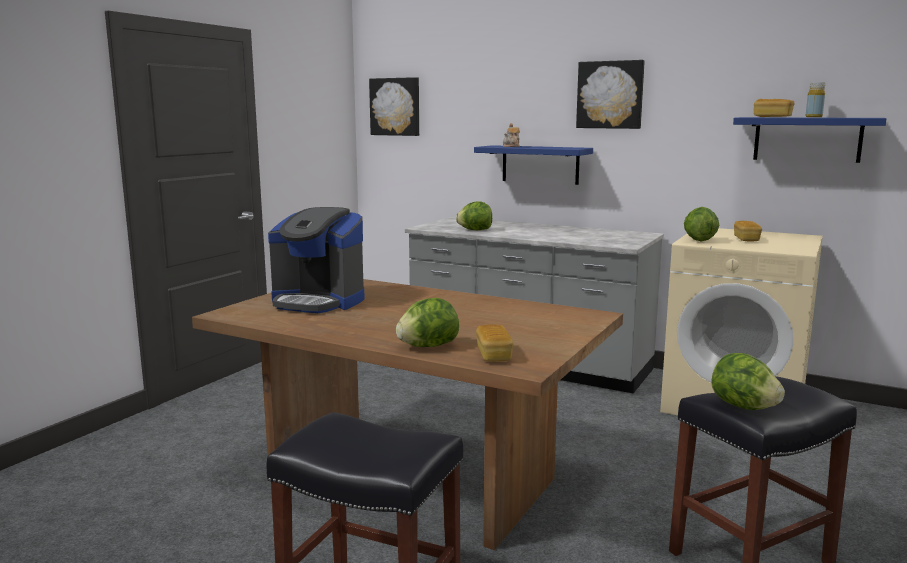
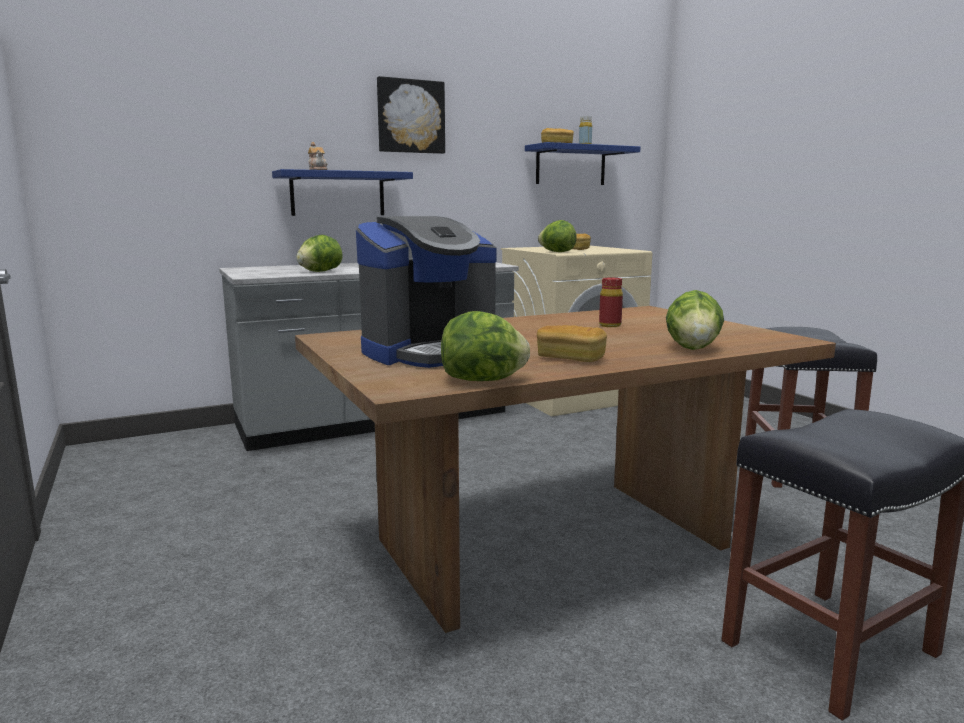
camera: 55 degrees left, 0 degrees up
(395, 107) = (103, 113): picture -> none
(486, 317) = (610, 325): none -> red bottle
(494, 355) = (745, 340): bread -> bread (570, 358)
(743, 407) = (834, 341): lettuce -> lettuce (483, 381)

